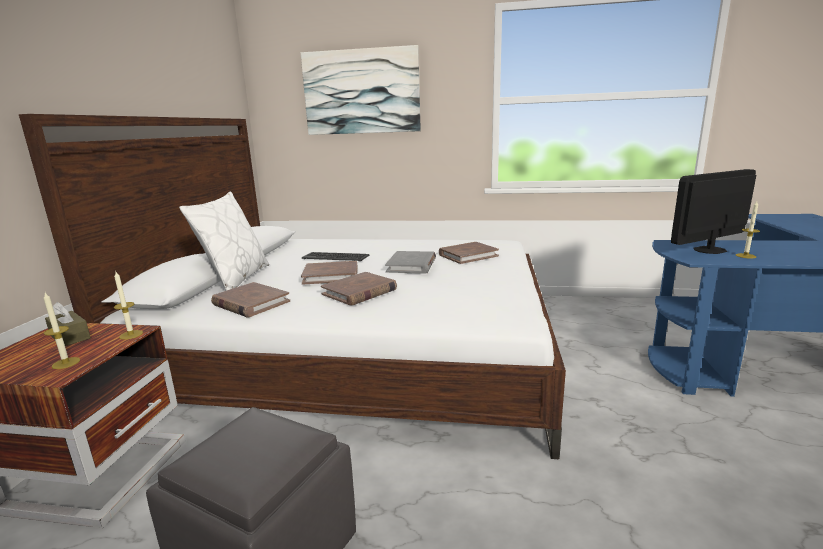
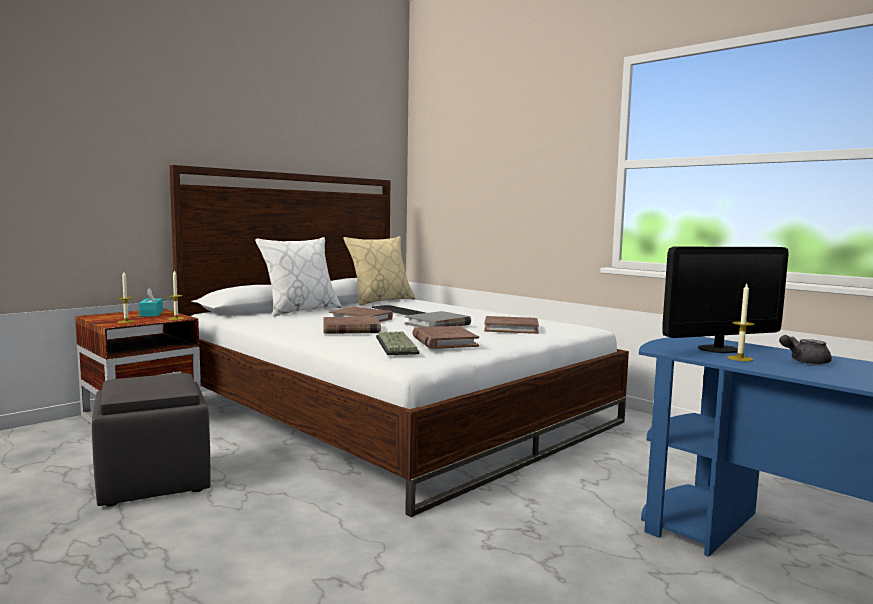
camera: 35 degrees right, 10 degrees down
(70, 336) = (151, 314): brown tissue box -> turquoise tissue box
(250, 303) = (273, 322): brown book -> brown book (444, 341)
(282, 248) = (380, 301): none -> beige pillow
(361, 92) = (494, 156): picture -> none
(459, 301) = (398, 345): none -> keyboard
(709, 250) = (718, 349): monitor -> monitor turned 150 degrees clockwise
(769, 249) = (804, 361): none -> grey teapot

